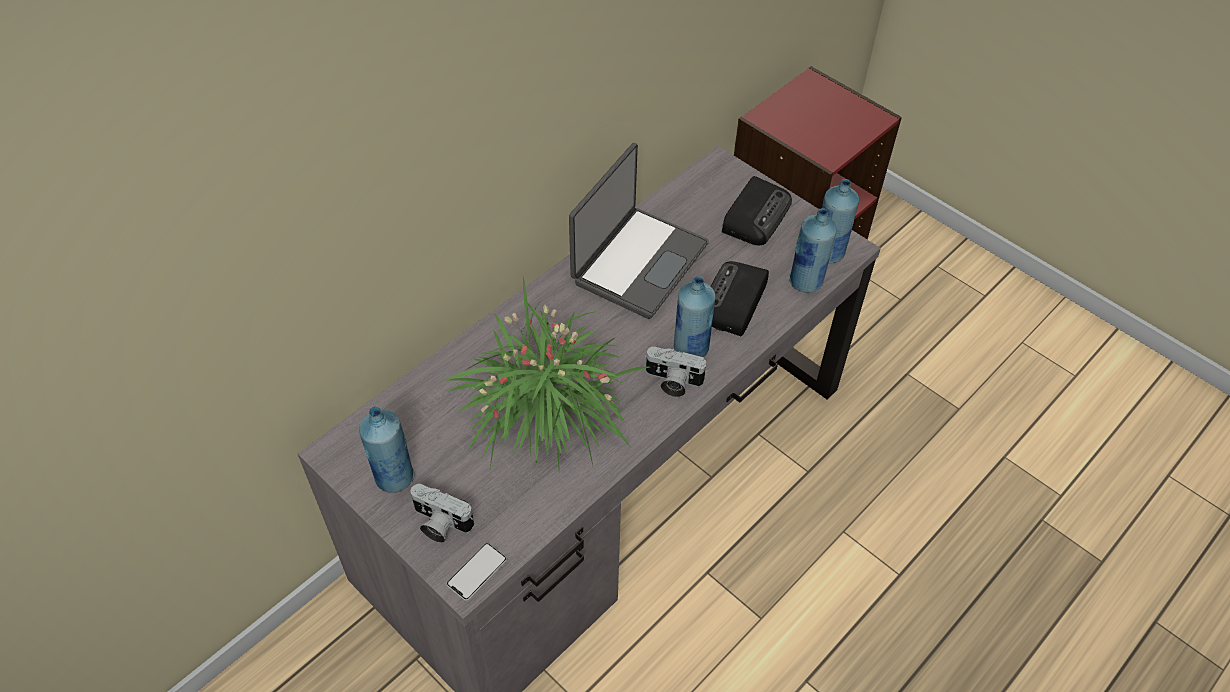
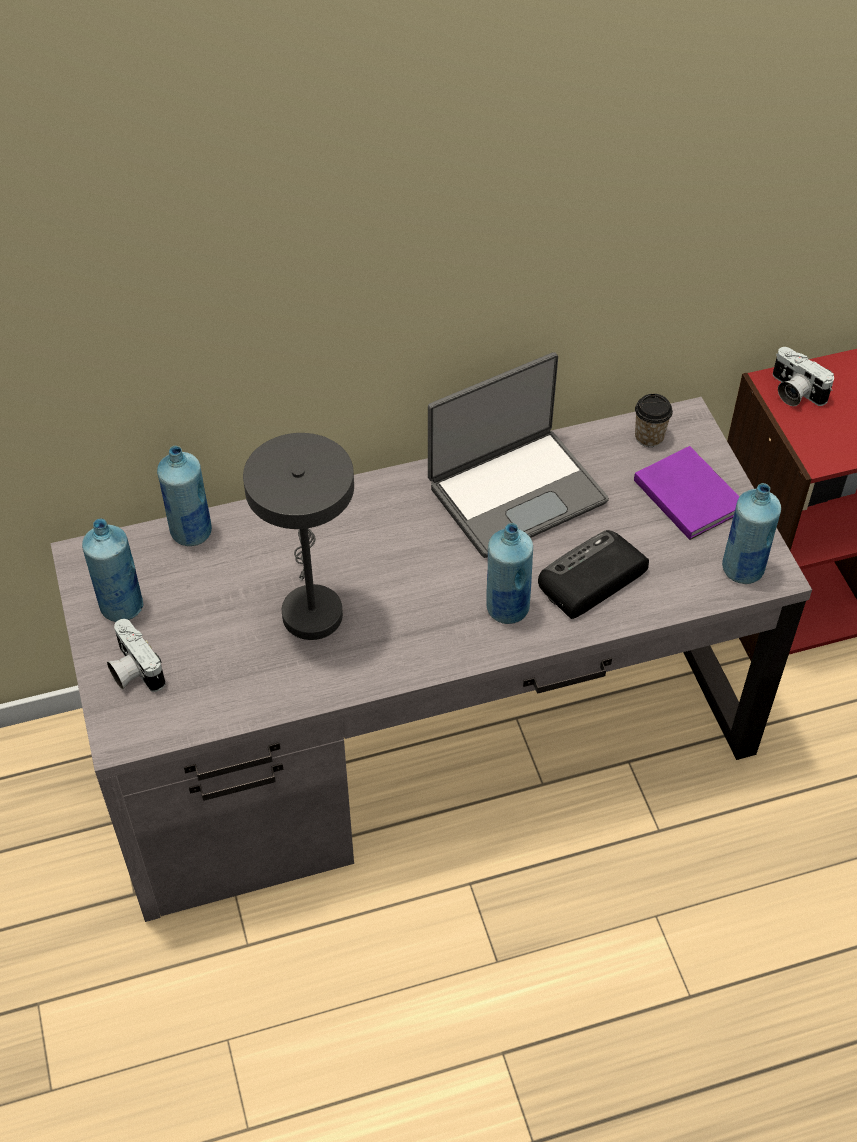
camera: 30 degrees right, 0 degrees up
(477, 572) = (136, 733): phone -> none
(545, 410) = (310, 606): potted plant -> grey table lamp
(672, 382) = (462, 635): camera -> camera (794, 392)
(703, 187) = (649, 437): none -> cup
(756, 215) = (688, 493): radio -> purple book
(806, 282) = (691, 591): blue bottle -> blue bottle (191, 533)

